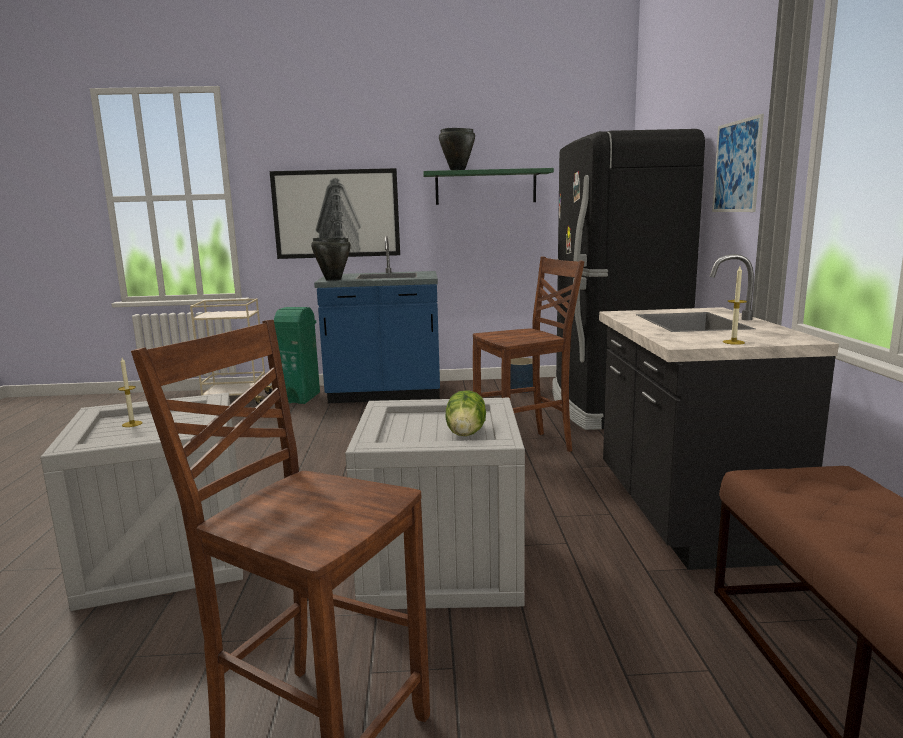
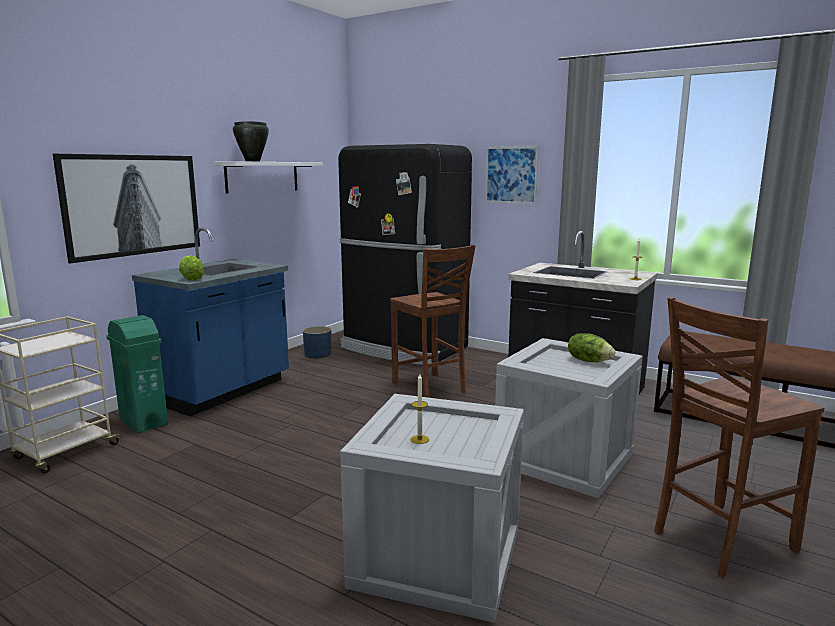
camera: 55 degrees left, 0 degrees up
(332, 279) = (191, 279): black cooking pot -> lettuce
(485, 187) = (262, 177): green shelf -> white shelf
(525, 448) = (430, 388): brown chair -> brown chair turned 135 degrees clockwise

